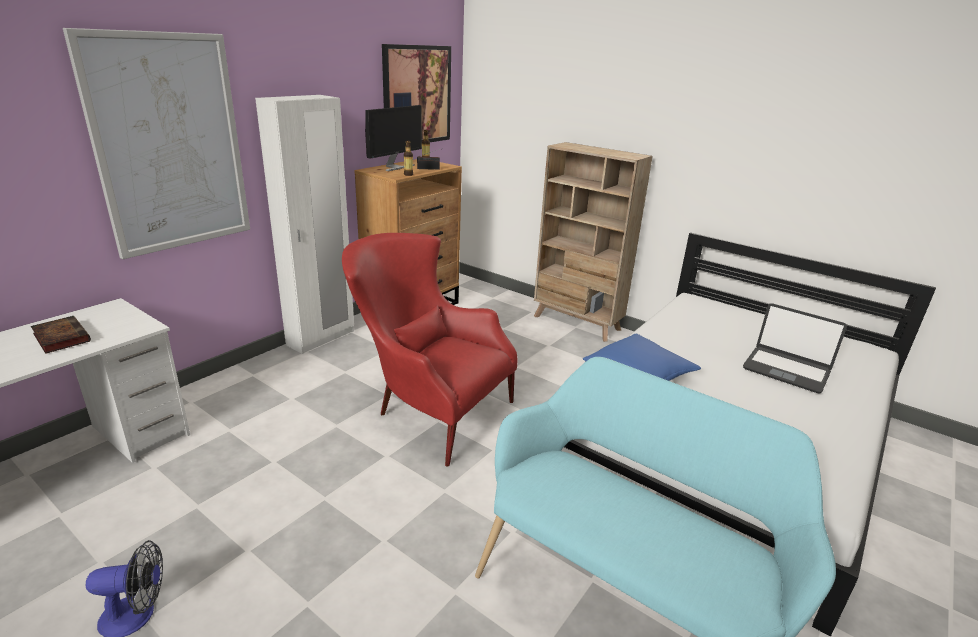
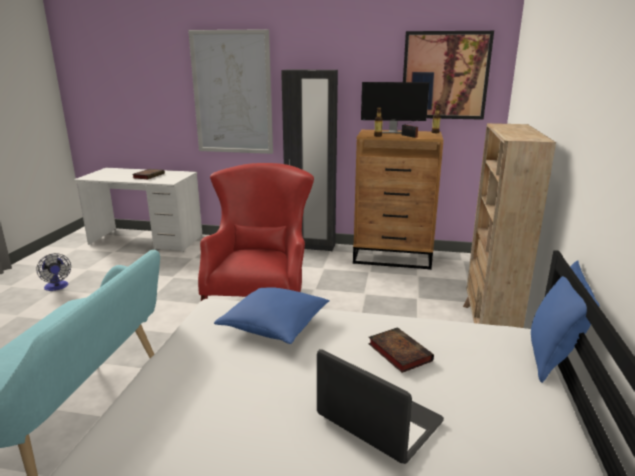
camera: 65 degrees right, 5 degrees down
(321, 338) = (310, 246): white wardrobe -> black wardrobe
(702, 340) = (398, 352): none -> book
(722, 300) = (552, 358): none -> blue pillow
(786, 370) = (378, 420): laptop -> laptop turned 120 degrees clockwise

